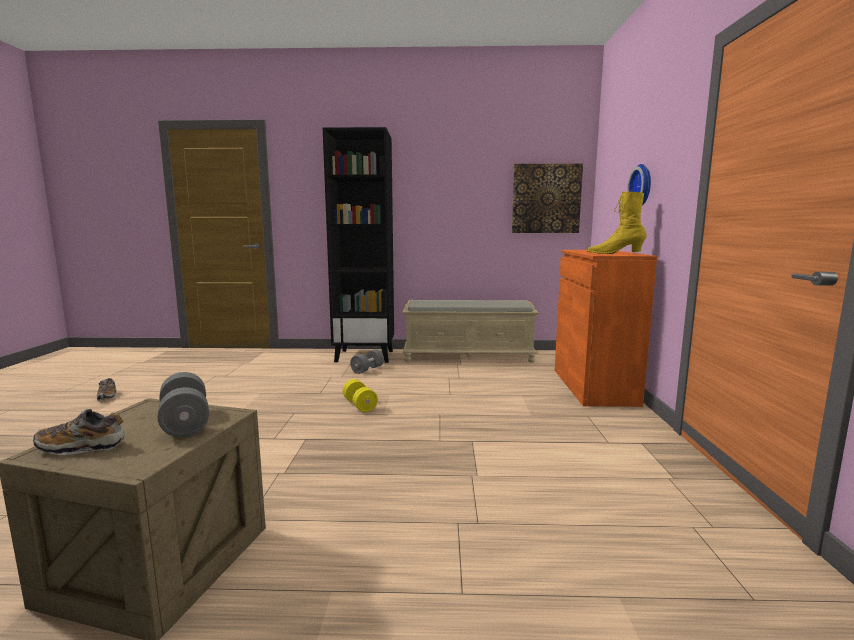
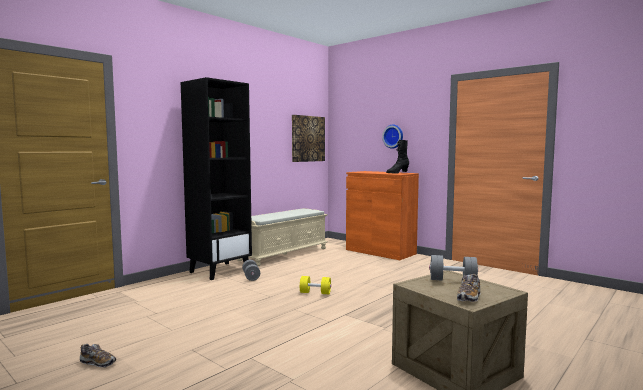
camera: 50 degrees left, 5 degrees down
(615, 253) = (397, 173): yellow boot -> black boot

